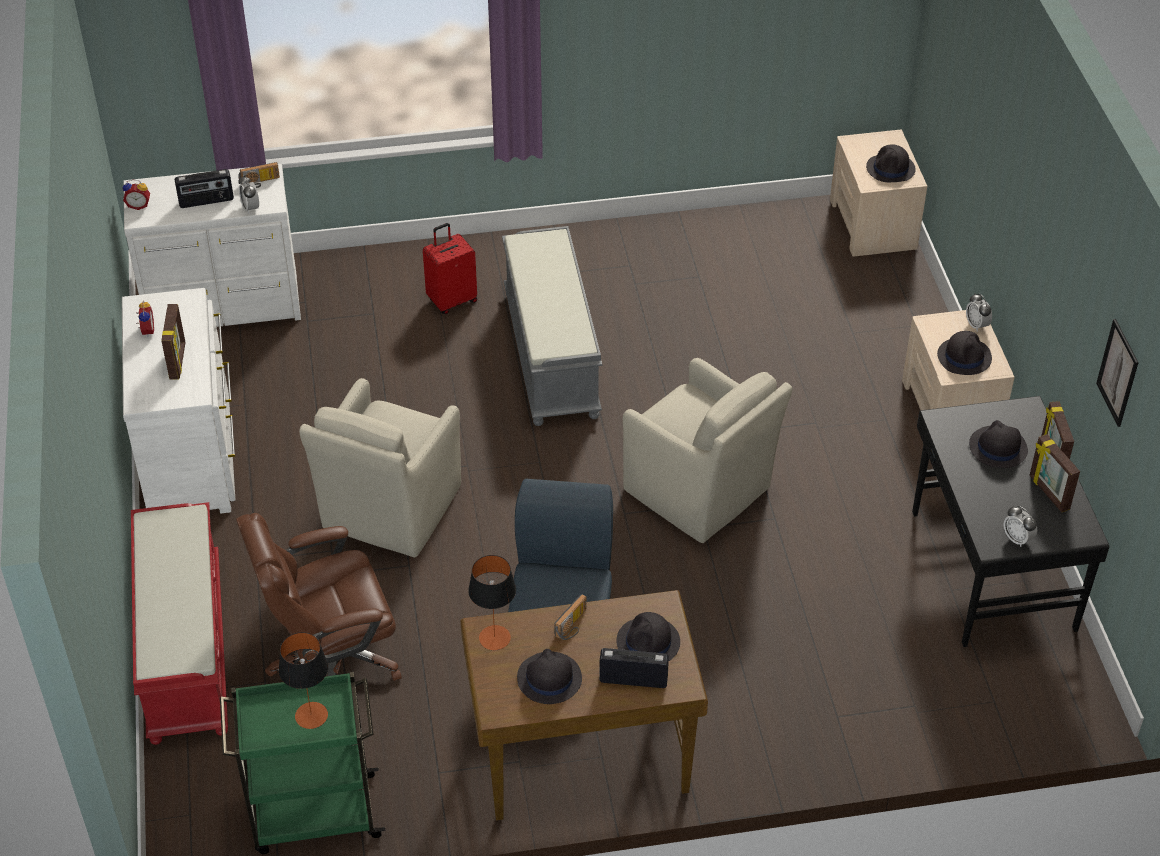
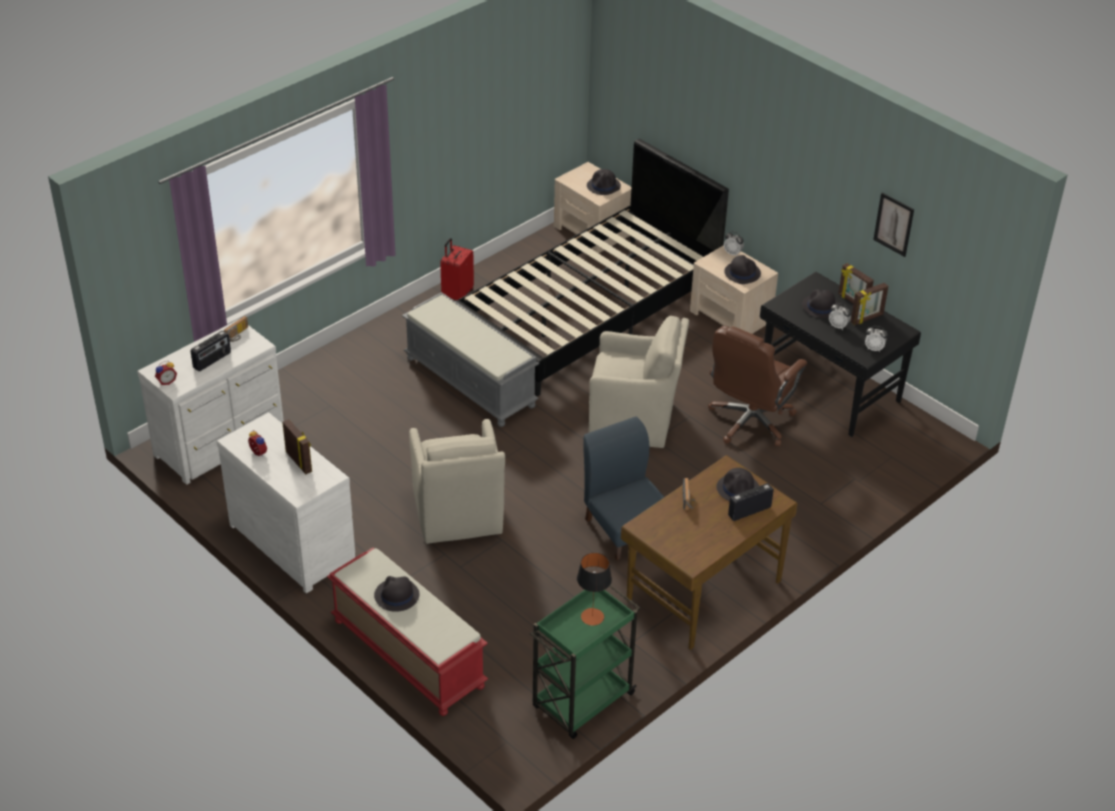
camera: 35 degrees left, 5 degrees down
(250, 208) = (248, 352): alarm clock -> alarm clock (838, 326)
(332, 660) = (507, 614): brown office chair -> brown office chair (750, 422)
(452, 300) = (375, 377): red suitcase -> red suitcase (457, 294)
(494, 637) = (651, 527): table lamp -> none
(549, 679) = (703, 533): black hat -> black hat (396, 595)
(771, 328) = (589, 313): none -> black bed
(1048, 493) = (867, 319): picture frame -> picture frame turned 60 degrees counterclockwise

